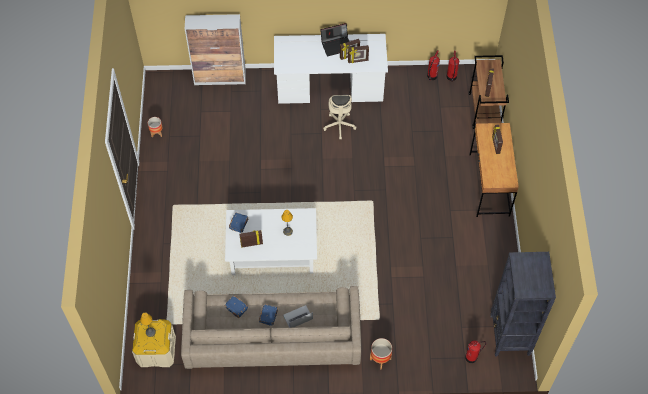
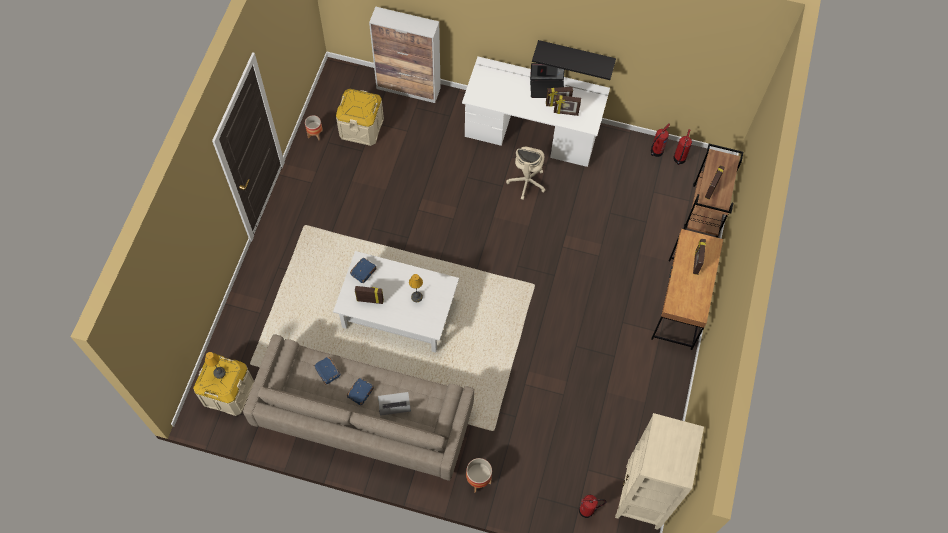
camera: 15 degrees right, 5 degrees up
(192, 118) = (361, 127): none -> beige storage box
(354, 14) = (575, 55): none -> black shelf
(509, 336) = (641, 497): black bookcase -> beige bookcase

